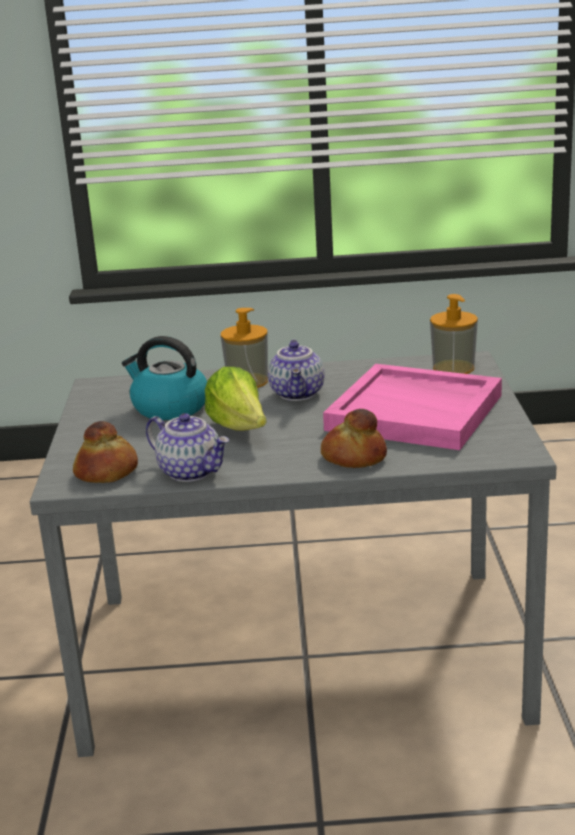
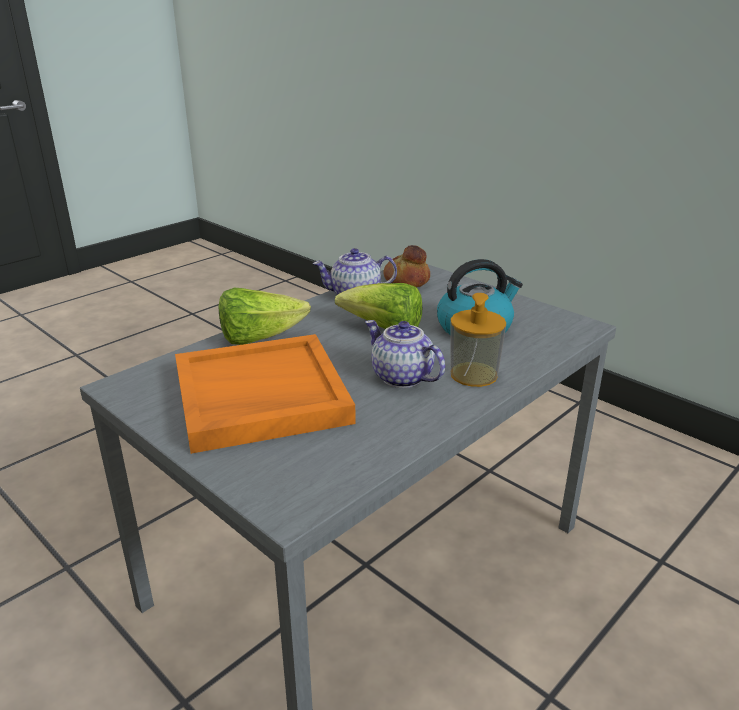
camera: 135 degrees right, 5 degrees up
(353, 457) = (259, 338): bread -> lettuce
(416, 412) = (259, 397): pink tray -> orange tray
(453, 368) = (292, 481): soap dispenser -> none

